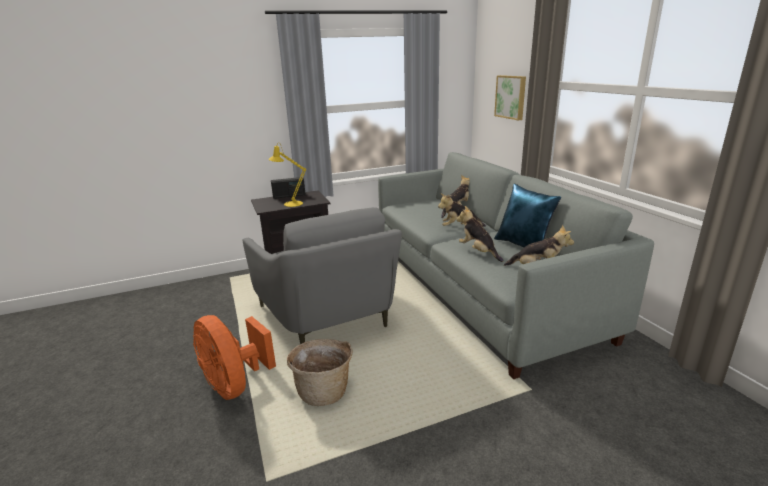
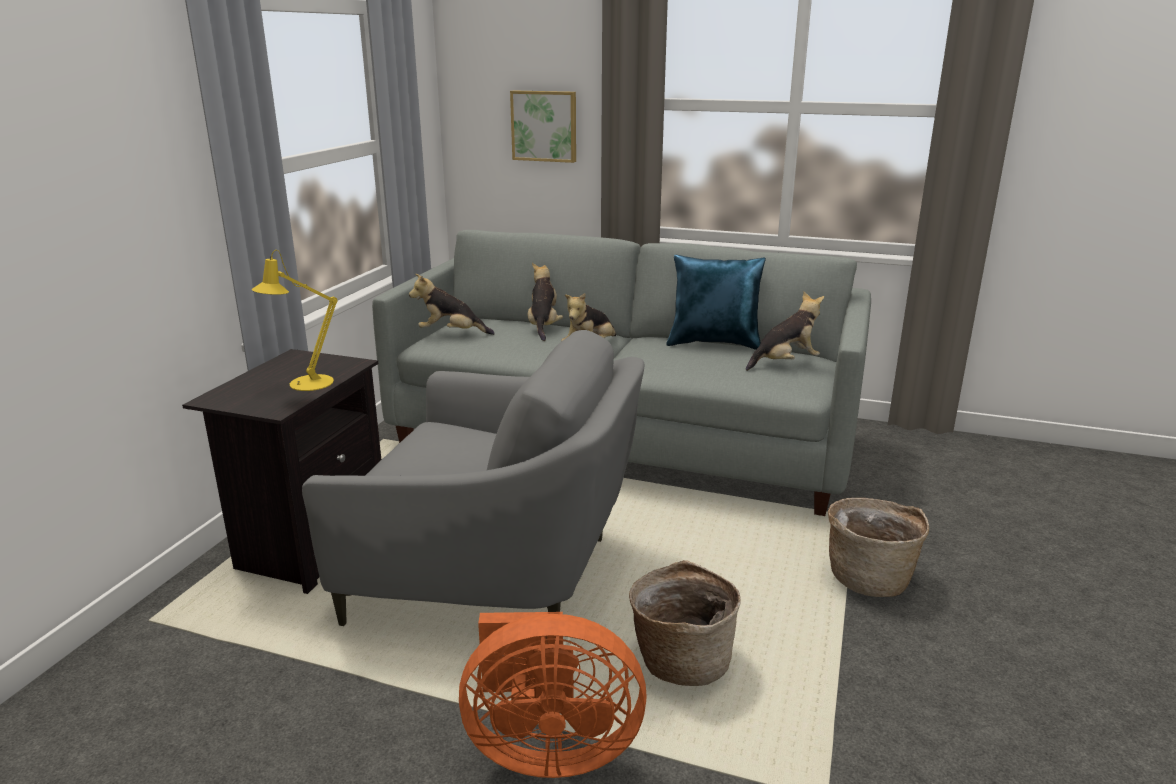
camera: 50 degrees left, 0 degrees up
(289, 196) = (259, 374): radio -> none
(474, 422) = (869, 578): none -> basket
(478, 252) = (688, 366): plush toy -> plush toy (451, 333)

